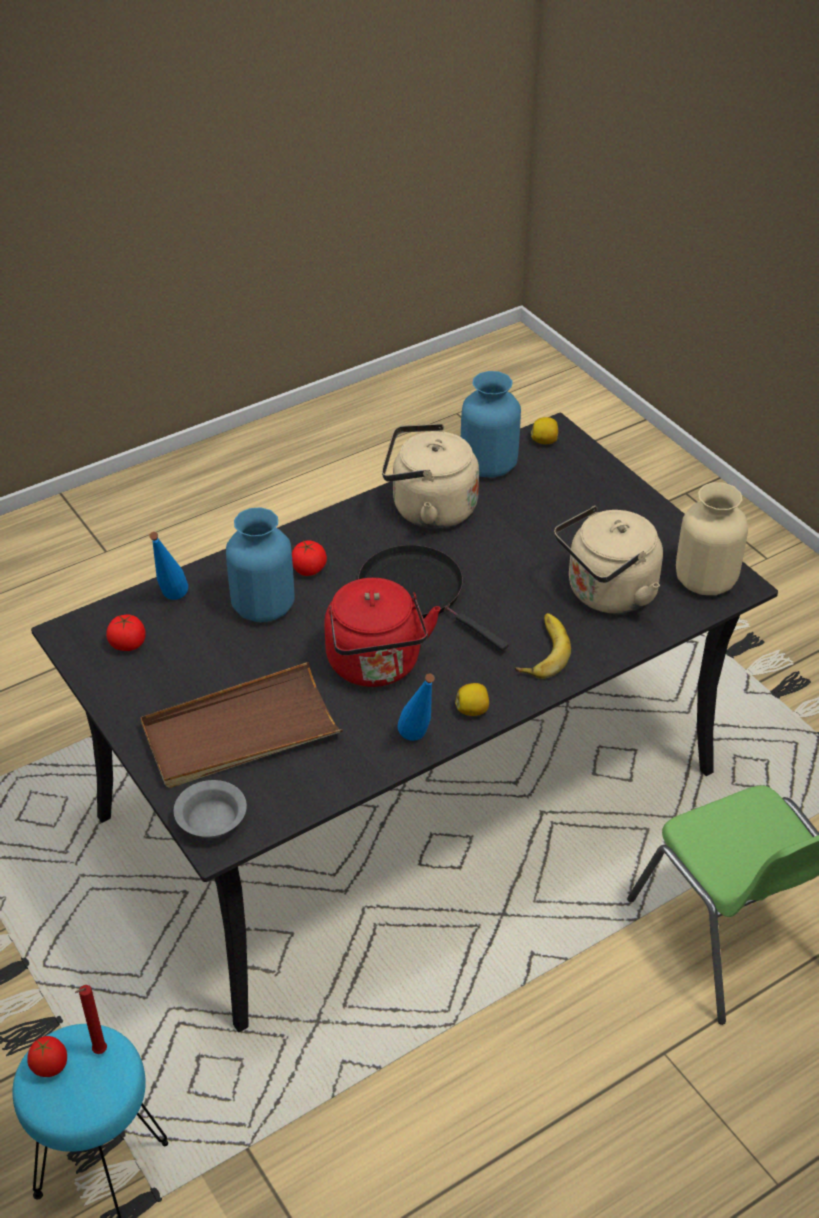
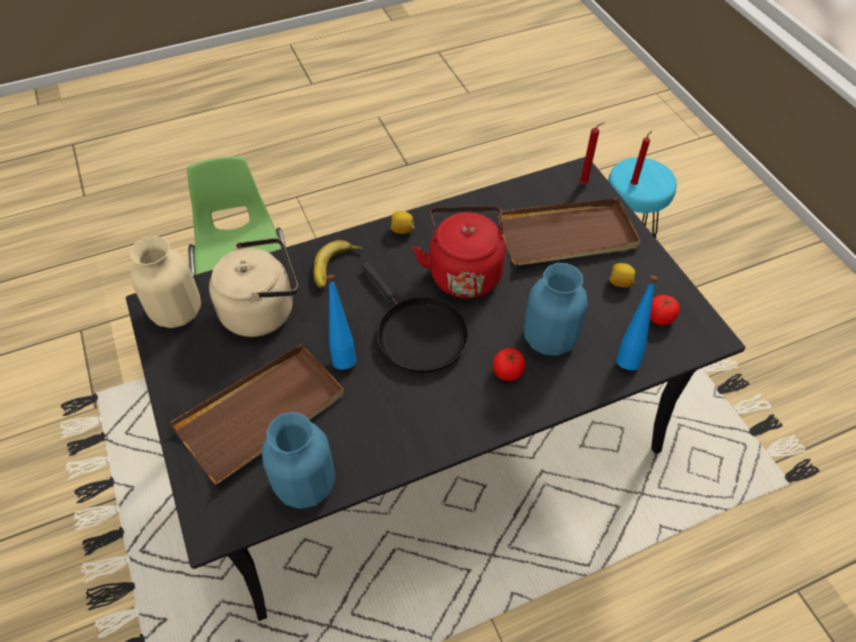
camera: 170 degrees left, 10 degrees up
(50, 1068) = (658, 180): tomato -> none
(210, 820) = (585, 183): grey bowl -> red candle
(418, 743) = (445, 213): blue bottle -> blue bottle (343, 353)
(428, 509) = (384, 430): beige kettle -> none
(544, 441) = (231, 513): lemon -> lemon (620, 282)
(555, 506) = (262, 414): none -> brown tray

